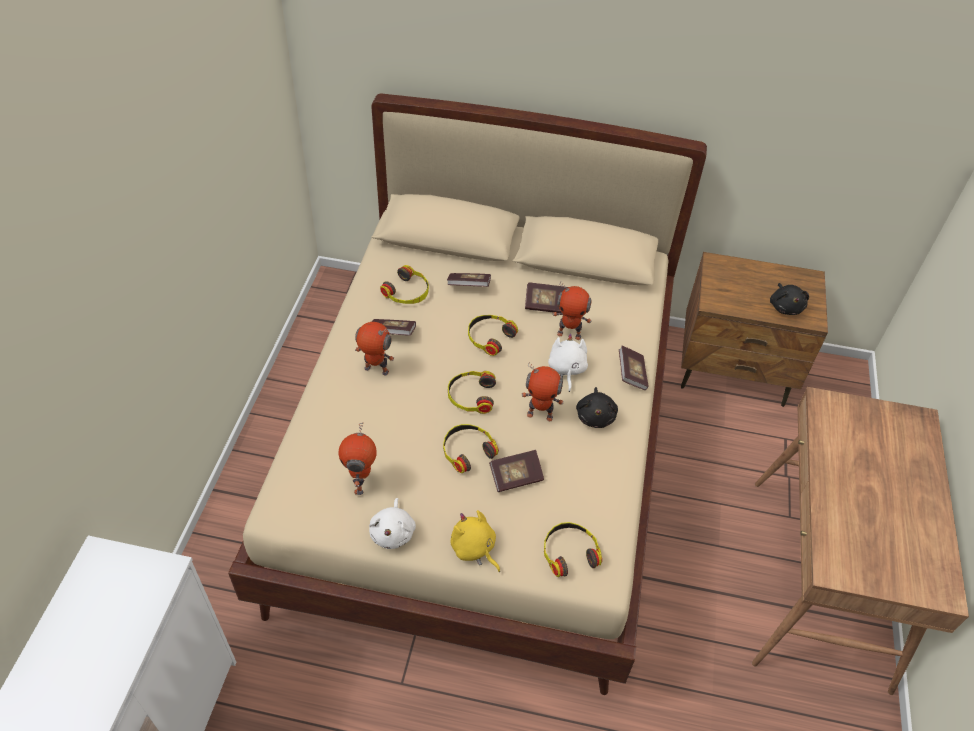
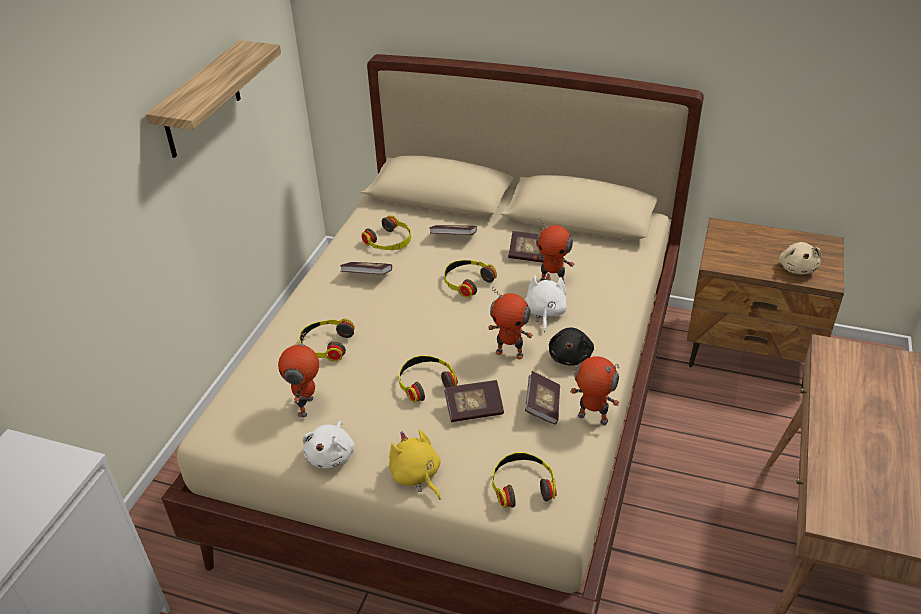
camera: 10 degrees right, 10 degrees down
(218, 167) = (201, 101): none -> shelf
(375, 371) = (343, 307): toy robot -> toy robot (592, 419)
(471, 396) = (438, 333): headphones -> headphones (326, 344)
(631, 374) = (615, 319): book -> book (542, 406)
(785, 306) = (797, 268): black plush toy -> beige plush toy

